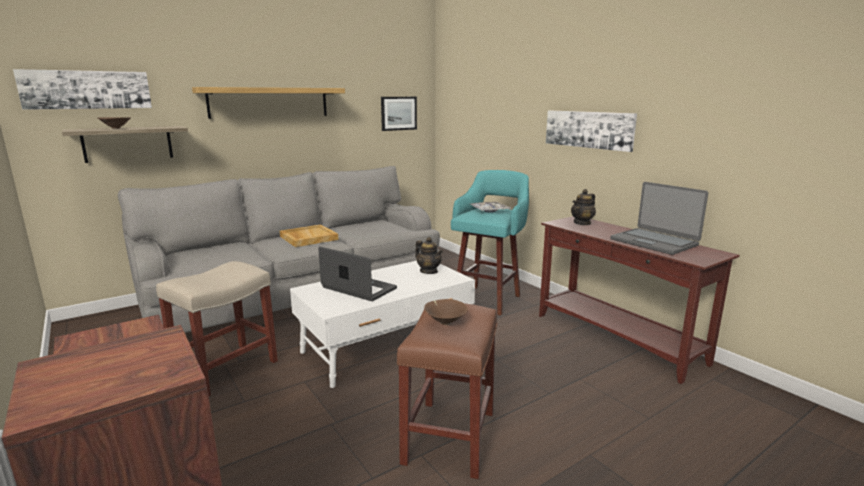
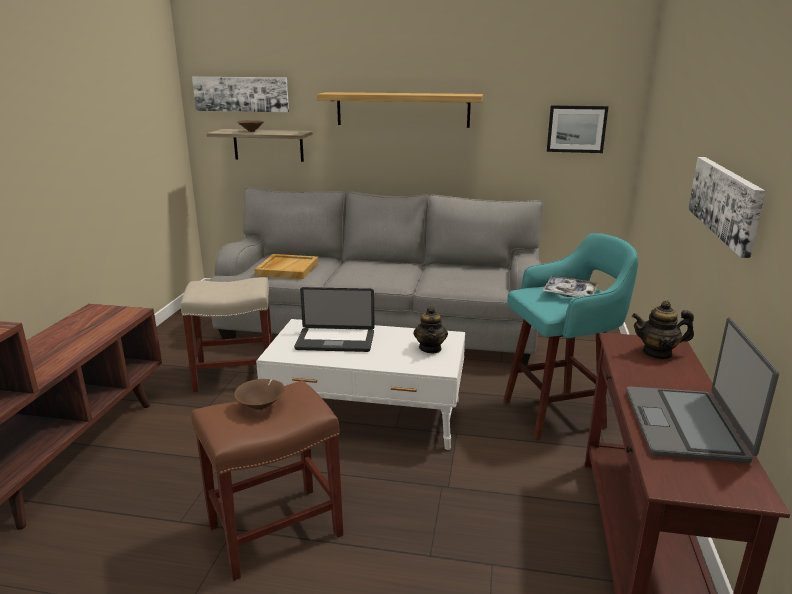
camera: 45 degrees right, 5 degrees up
(308, 238) = (384, 270): beige tray -> beige tray (287, 269)
(359, 288) = (335, 341): laptop -> laptop turned 105 degrees clockwise

